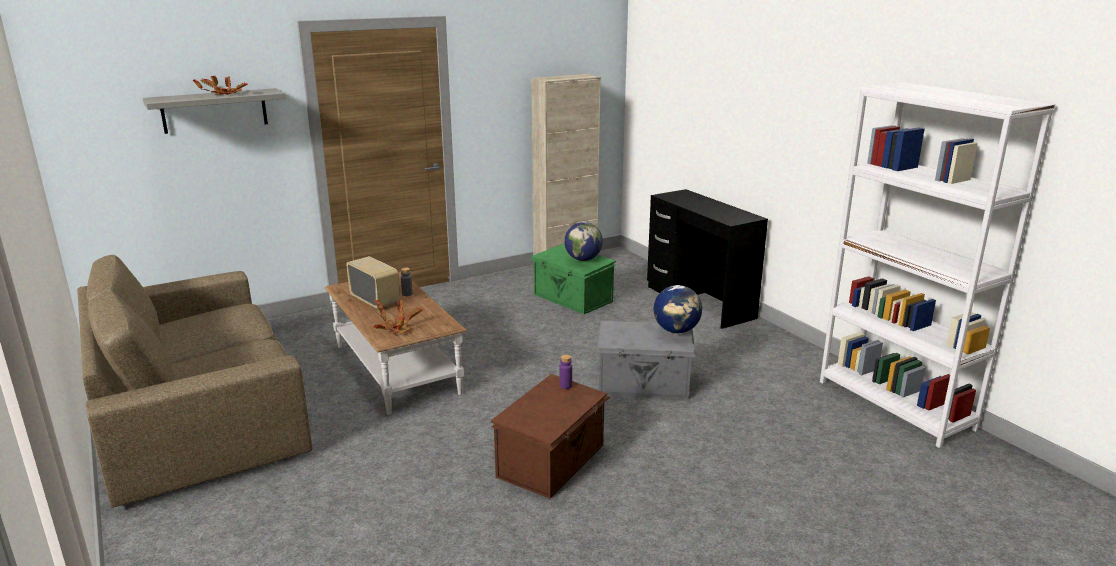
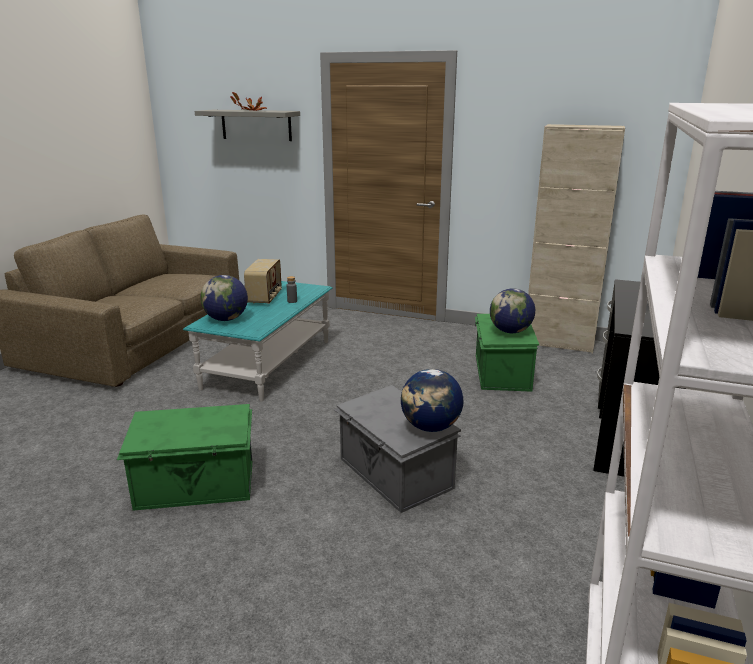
camera: 50 degrees right, 0 degrees up
(396, 328) = (226, 319): potted plant -> globe
(396, 369) = (268, 364): brown coffee table -> turquoise coffee table
(553, 461) = (196, 485): brown storage box -> green storage box
(565, 386) = (233, 418): purple bottle -> none

